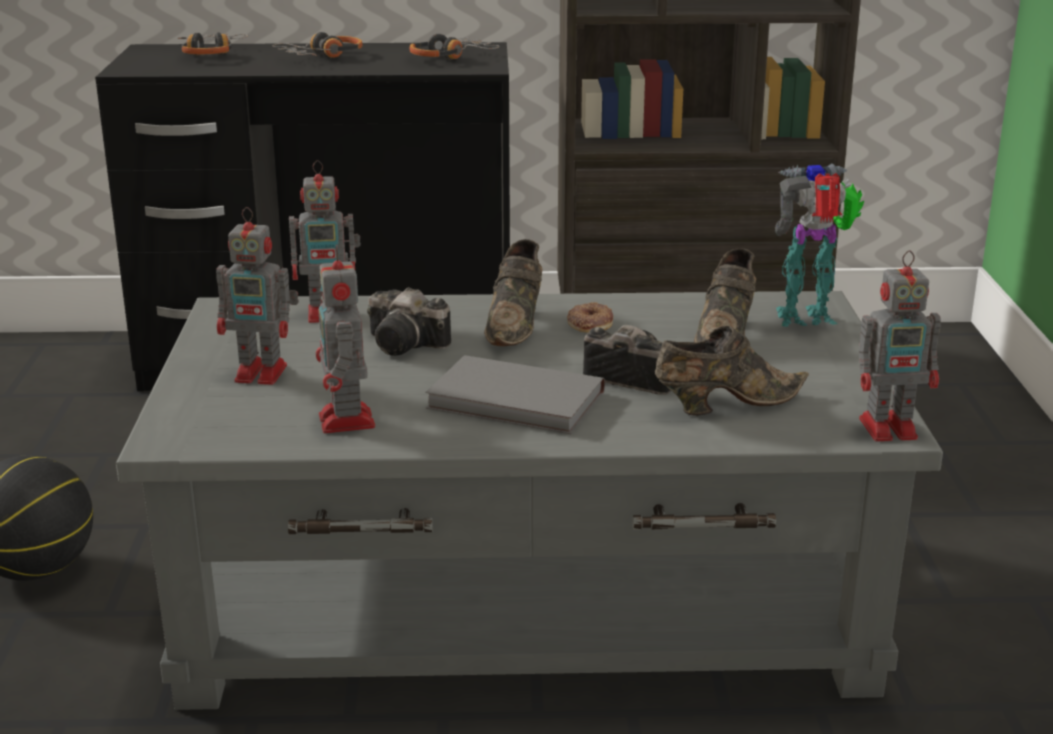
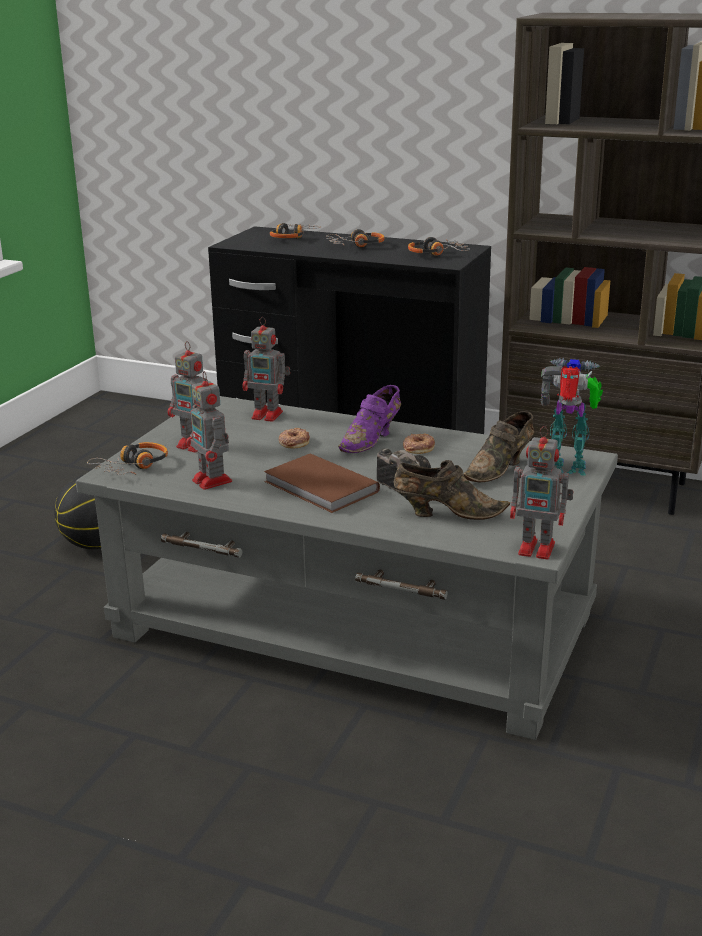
camera: 25 degrees right, 0 degrees up
(195, 424) = (133, 467): none -> headphones
(347, 422) = (213, 481): toy robot -> toy robot turned 45 degrees counterclockwise
(408, 345) = (294, 442): camera -> donut
(516, 324) = (372, 440): brown shoe -> purple shoe
(516, 402) = (320, 488): grey book -> brown book

